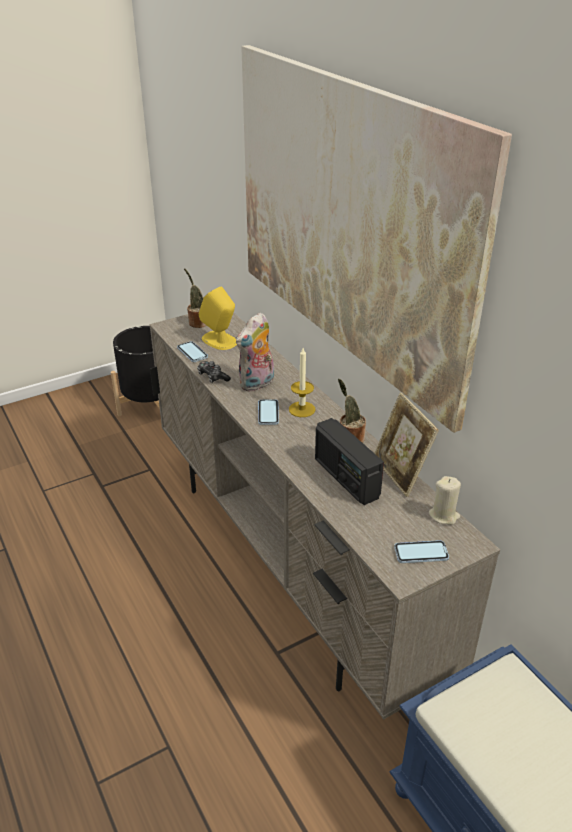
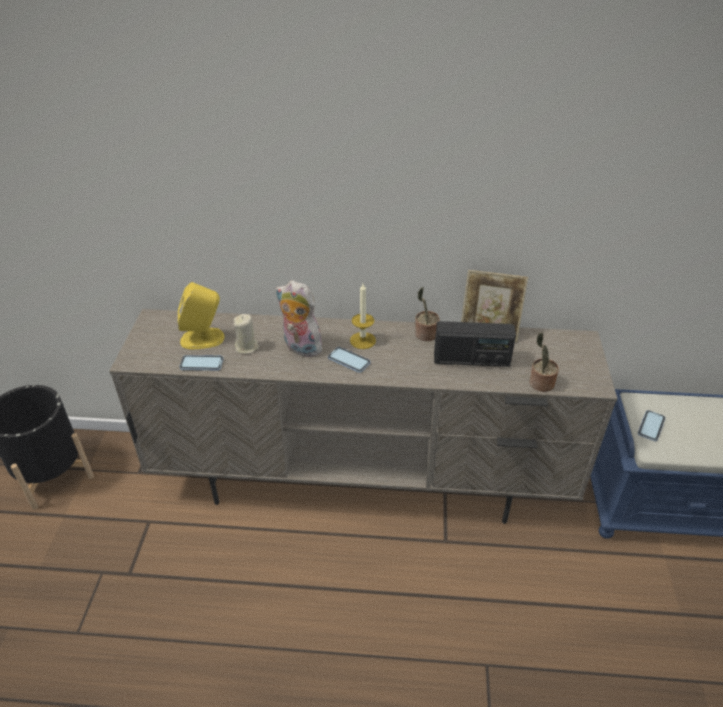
camera: 55 degrees left, 5 degrees up
(197, 322) = (152, 338): potted plant -> potted plant (539, 383)
(212, 377) = (257, 368): game controller -> none
(257, 384) = (300, 348): plush toy -> plush toy turned 135 degrees clockwise
(346, 221) = (364, 149): picture -> none
(421, 553) = (579, 365): phone -> phone (651, 426)
(444, 515) = (549, 336): beige candle -> beige candle (247, 347)

